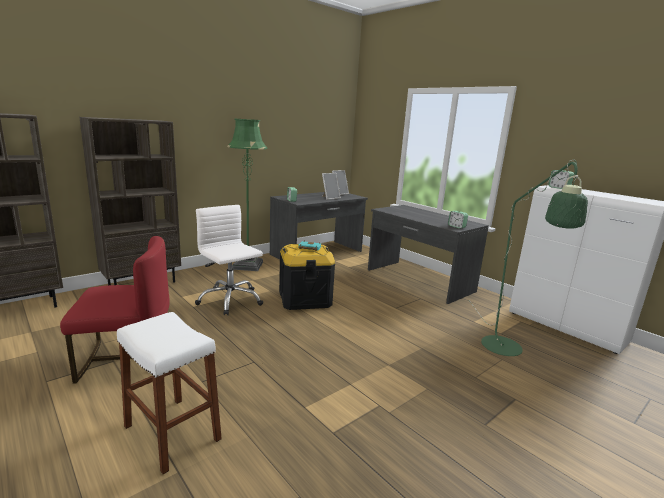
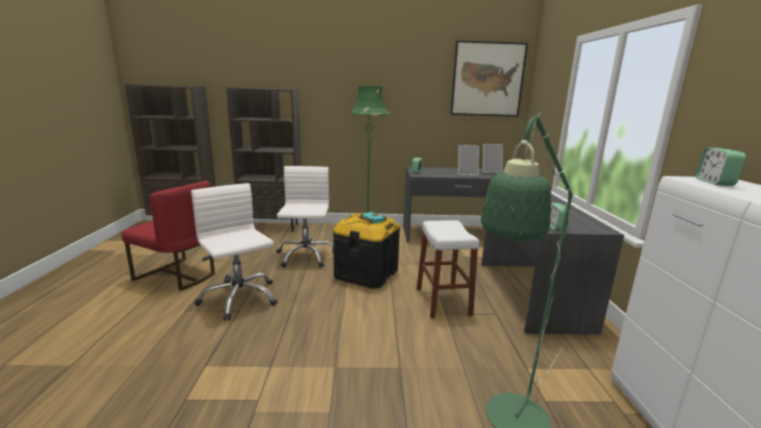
camera: 40 degrees right, 0 degrees up
(172, 433) = (112, 337): white stool -> white stool (443, 301)
(235, 352) = (239, 298): none -> white office chair
(326, 114) = (487, 79): none -> picture

